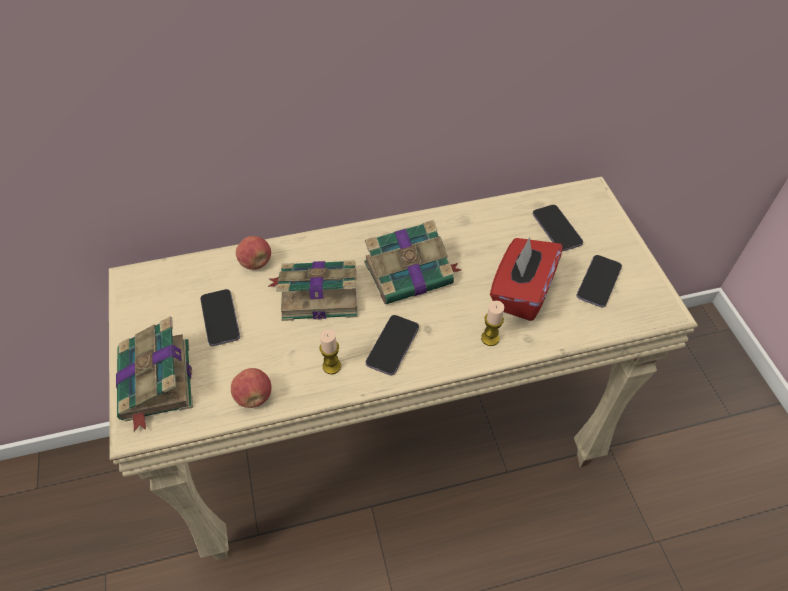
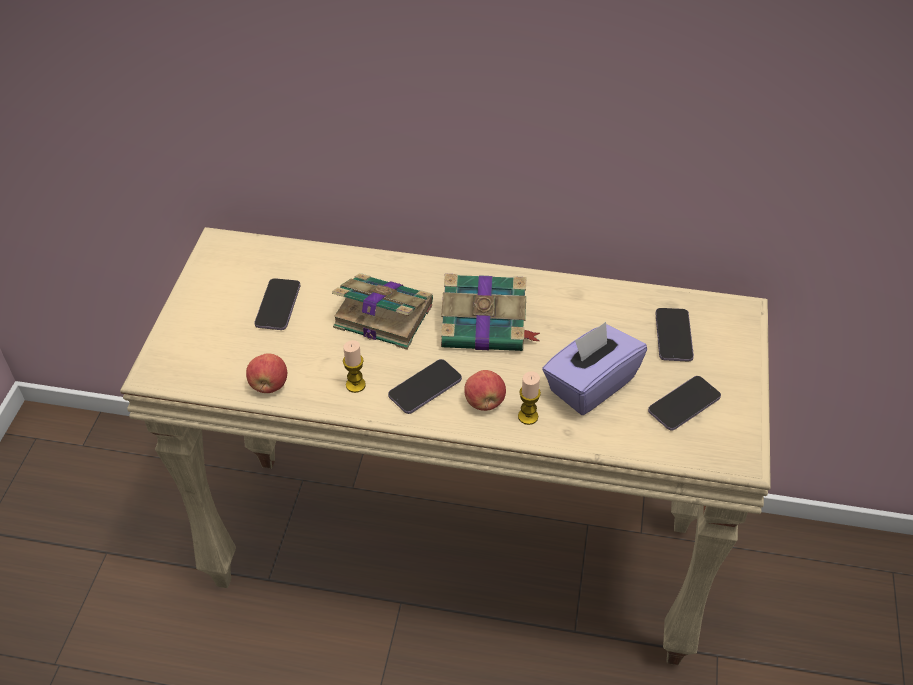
camera: 25 degrees right, 5 degrees down
(156, 382) = (191, 341): book -> none
(256, 263) = (340, 266): apple -> apple (484, 402)
(521, 292) = (590, 385): red tissue box -> purple tissue box

